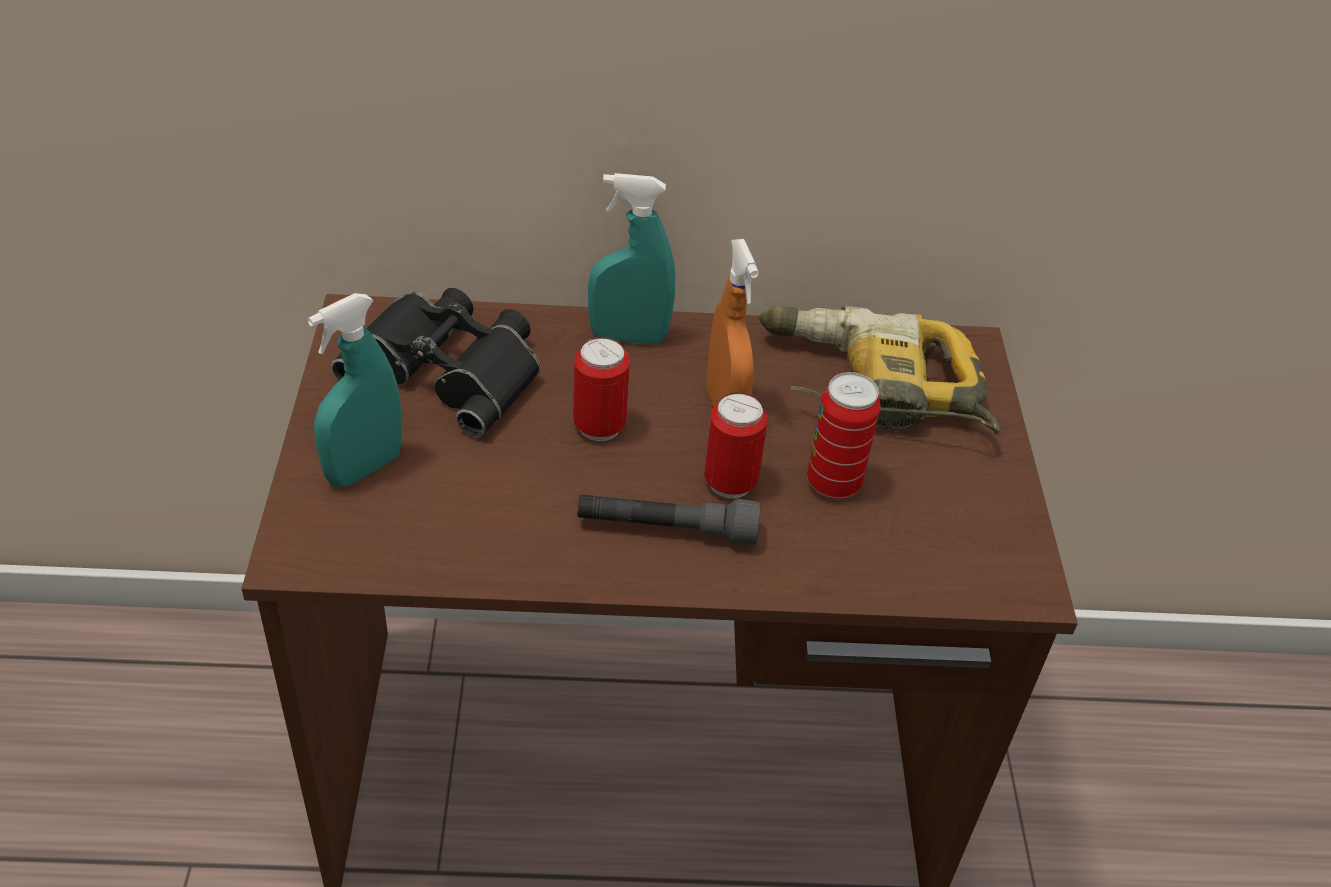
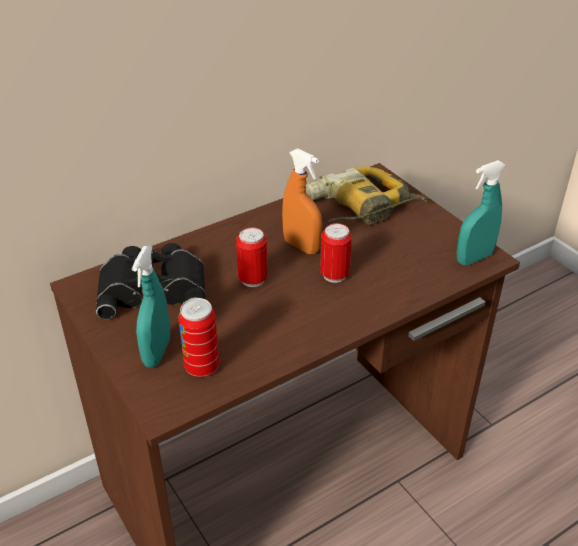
camera: 30 degrees left, 5 degrees down
(628, 337) = (226, 235): turquoise spray bottle -> turquoise spray bottle (474, 258)
(666, 529) = (327, 308): grey flashlight -> none
(833, 483) = (377, 254): can -> can (202, 367)

